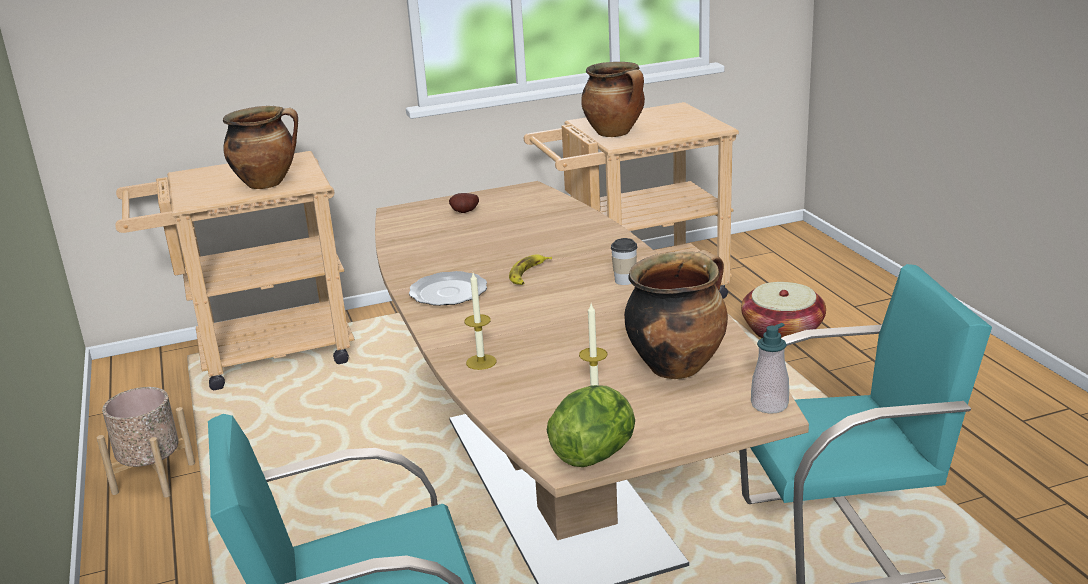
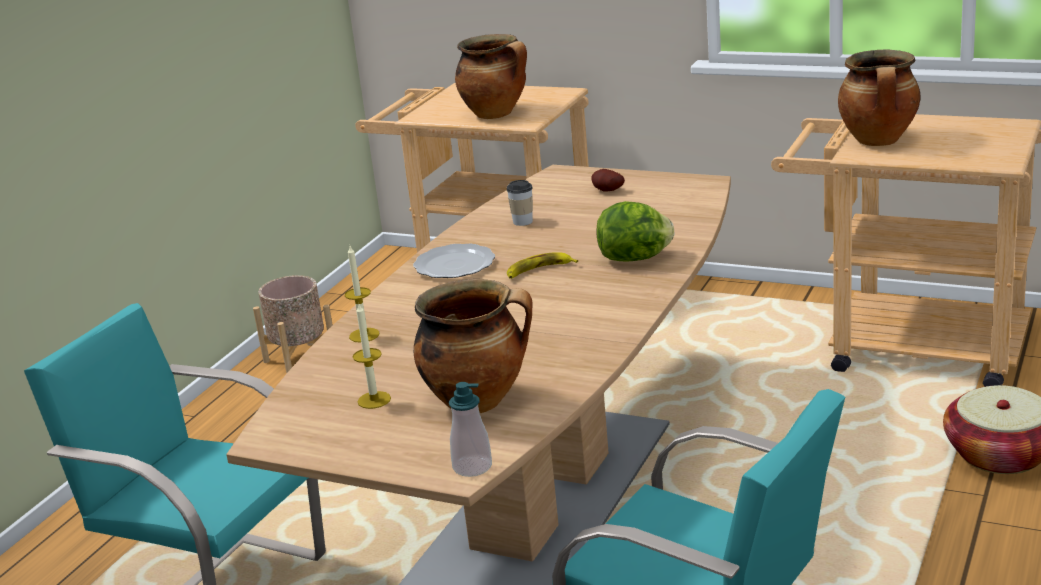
camera: 45 degrees right, 0 degrees up
(595, 454) = (291, 443): lettuce -> lettuce (635, 258)
(624, 280) = (597, 307): cup -> cup (522, 222)

